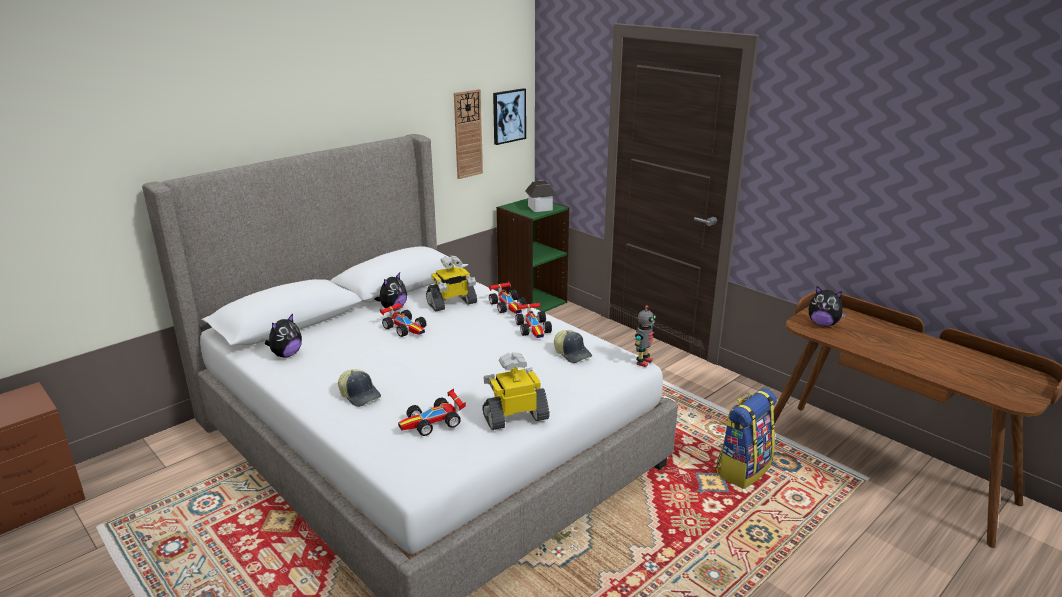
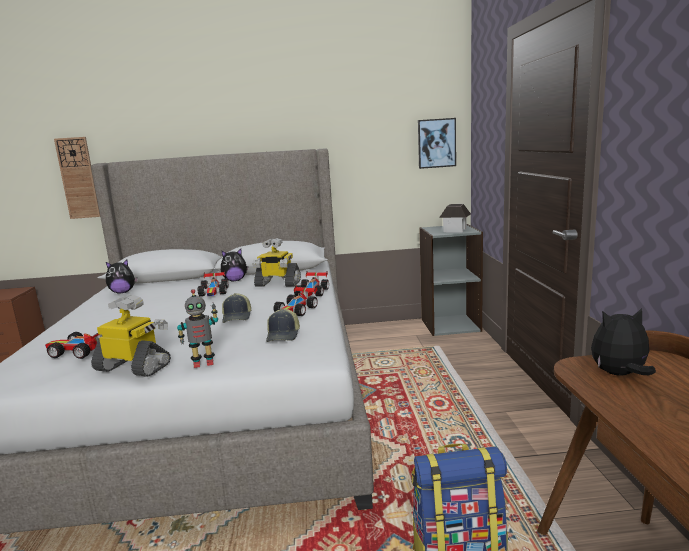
camera: 40 degrees right, 10 degrees down
(360, 395) = (95, 323): cap -> cap (237, 317)
(468, 134) = (388, 156): wall clock -> wall clock (78, 178)
(532, 302) = (450, 325): green bookcase -> grey bookcase
(643, 362) = (330, 359): toy robot -> toy robot (203, 363)
(823, 324) = (619, 375): plush toy -> plush toy turned 105 degrees clockwise

